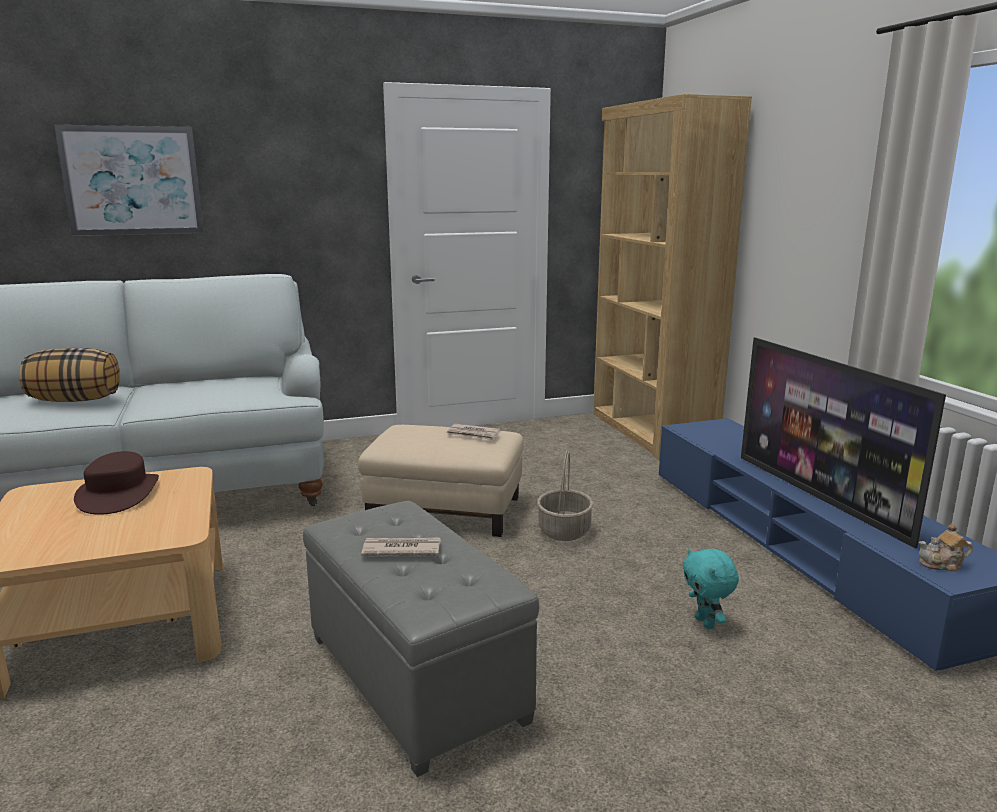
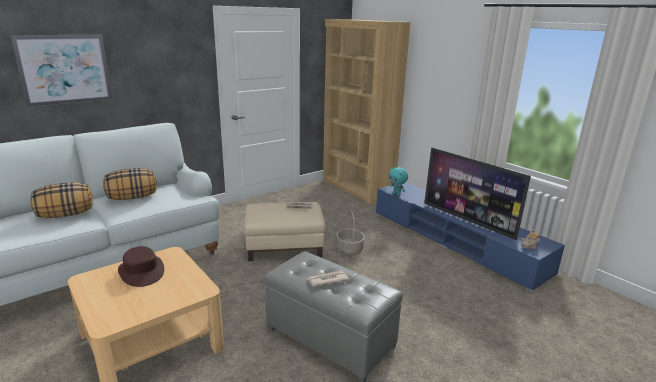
camera: 20 degrees left, 5 degrees up
(190, 387) = (132, 197): none -> pillow
(706, 623) = (437, 286): turquoise plush toy -> turquoise plush toy (397, 194)

